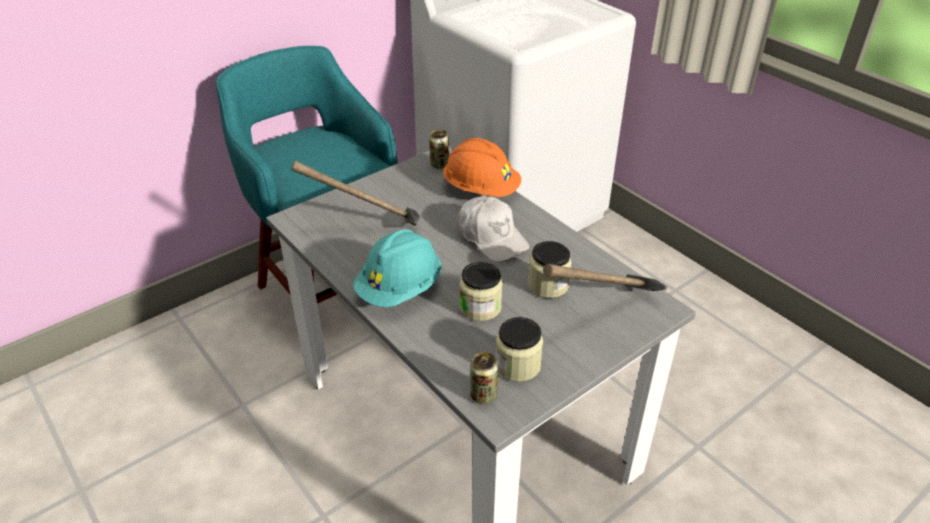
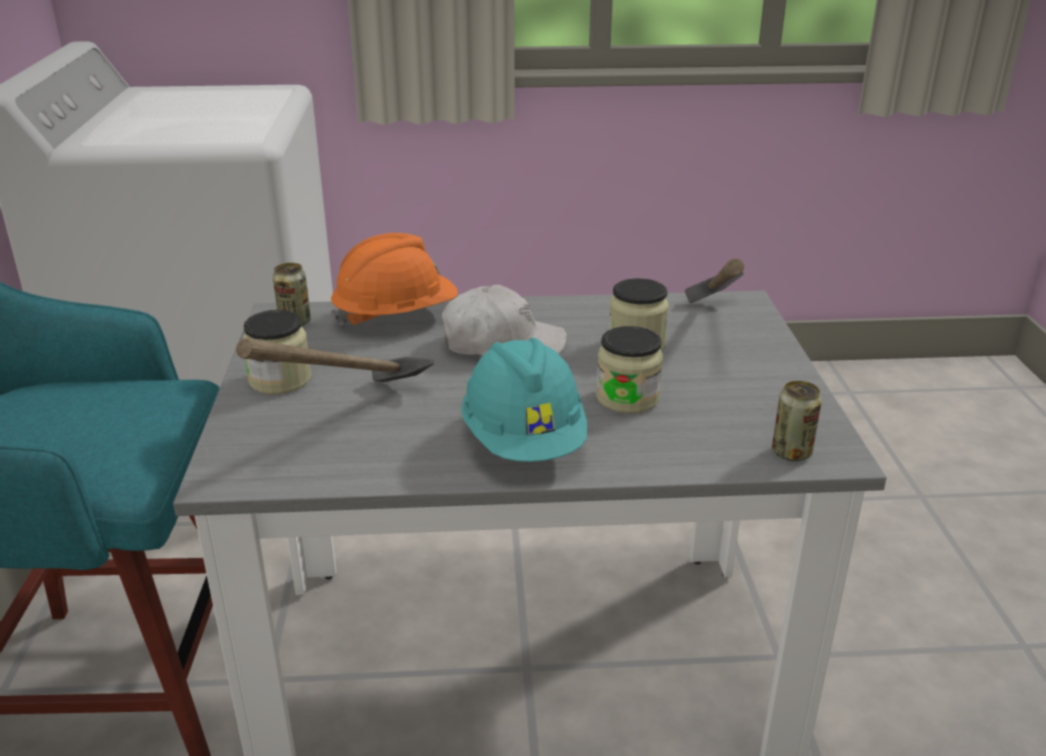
camera: 55 degrees left, 10 degrees down
(517, 365) = (758, 412): jar -> jar (280, 380)

